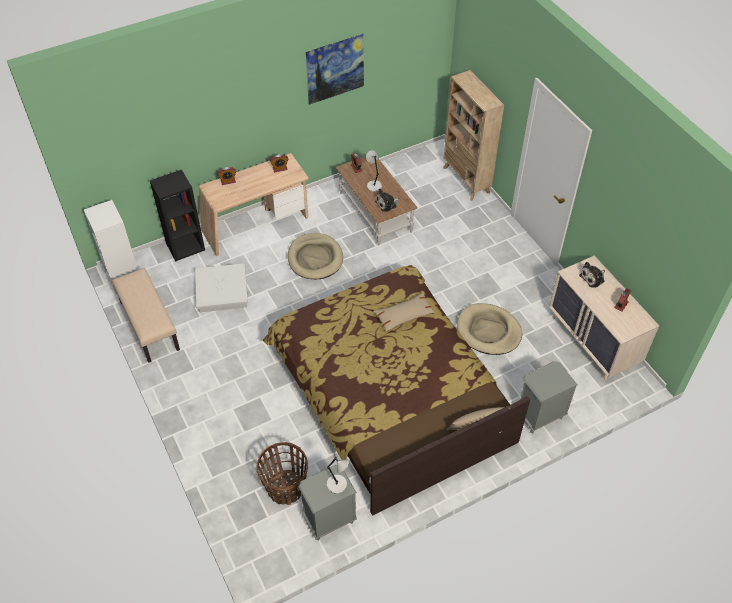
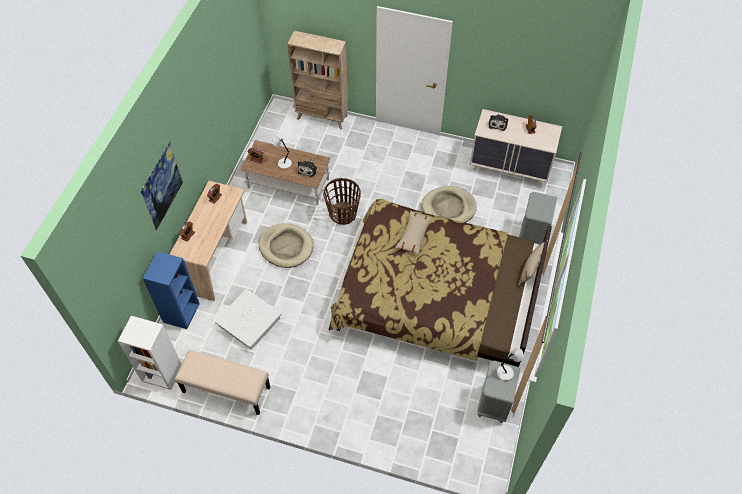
camera: 45 degrees left, 5 degrees up
(185, 246) = (181, 312): black bookcase -> blue bookcase
(286, 488) = (448, 410): basket -> basket (343, 214)
(336, 82) = (215, 101): picture -> picture (166, 196)

